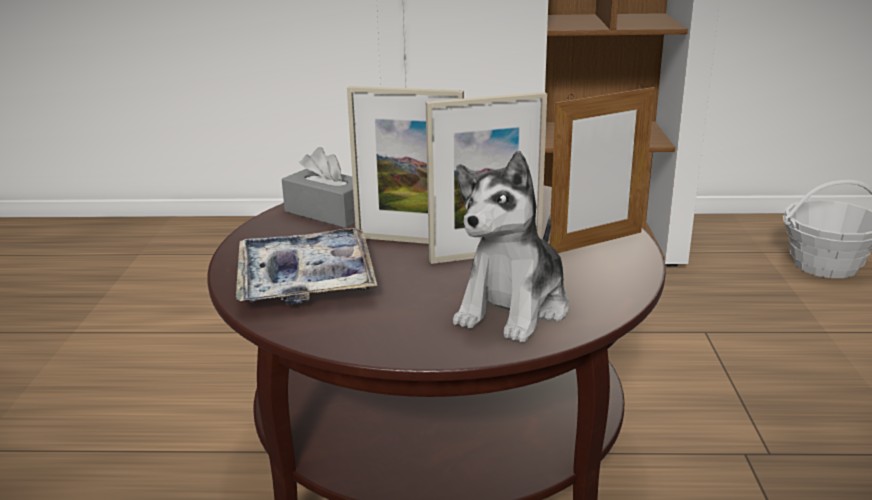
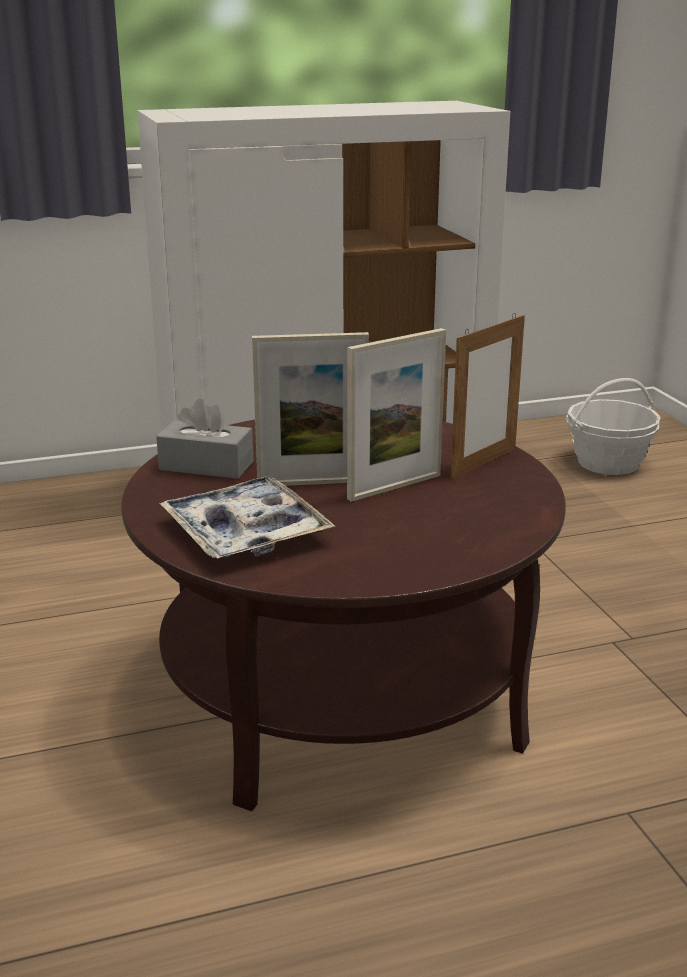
camera: 20 degrees left, 0 degrees up
(514, 308) = (457, 530): plush toy -> none

